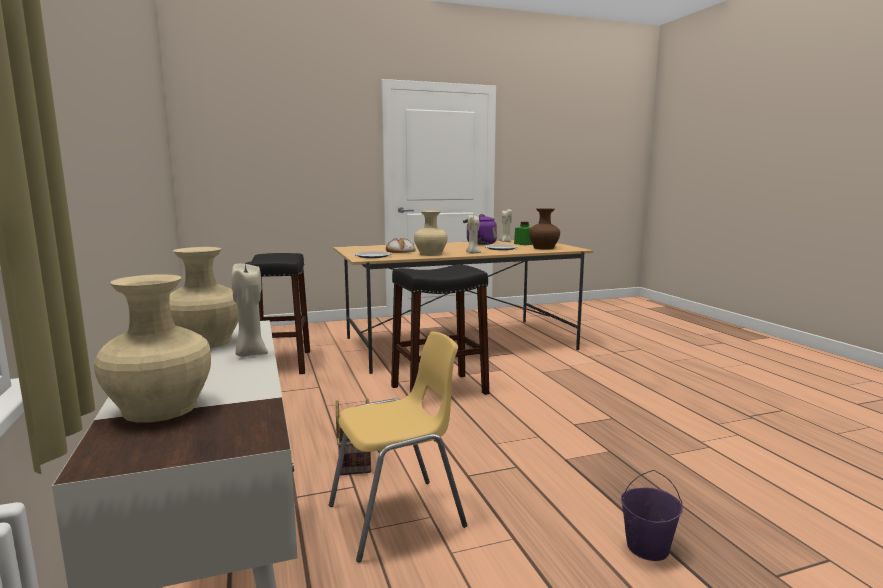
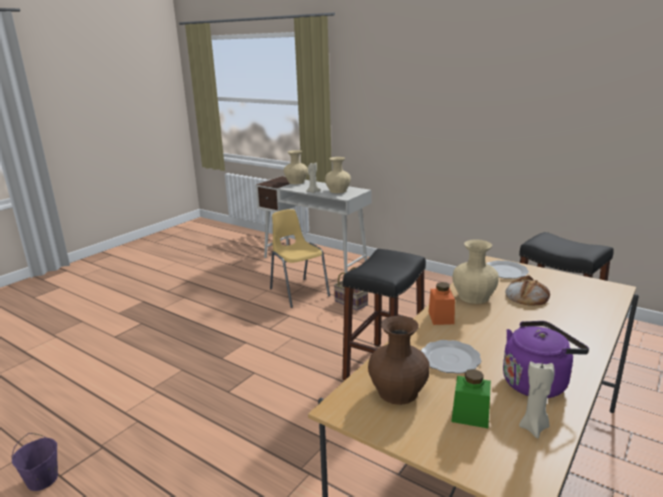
camera: 145 degrees right, 10 degrees up
(398, 517) = (298, 292): yellow chair -> yellow chair turned 120 degrees clockwise
(472, 253) = (441, 318): beige candle -> orange jar
(647, 547) = (193, 315): purple bucket -> purple bucket (42, 480)

